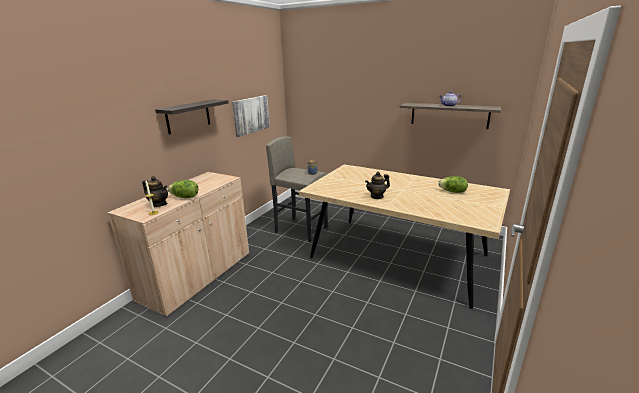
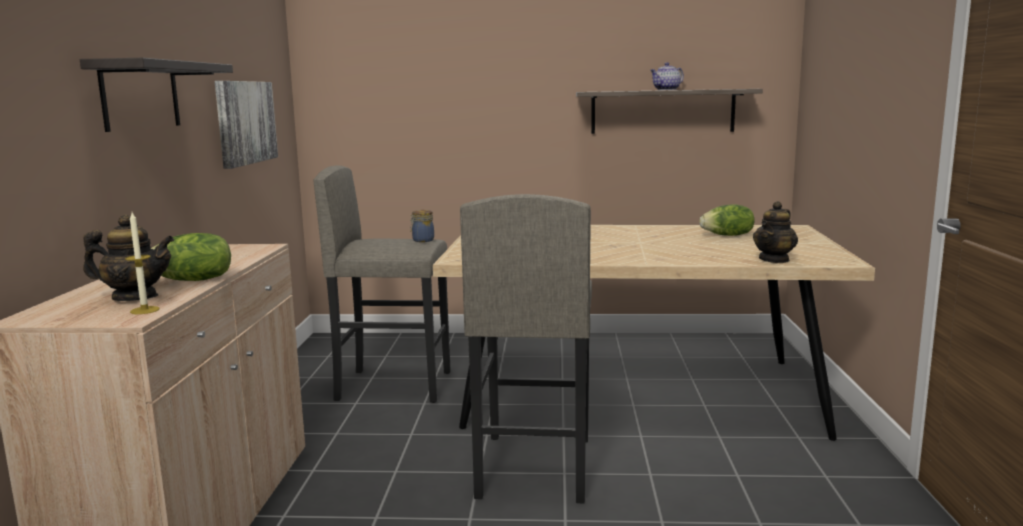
camera: 25 degrees left, 10 degrees down
(322, 285) = (533, 467): none -> grey stool
(377, 196) = (607, 254): teapot -> teapot (774, 260)

